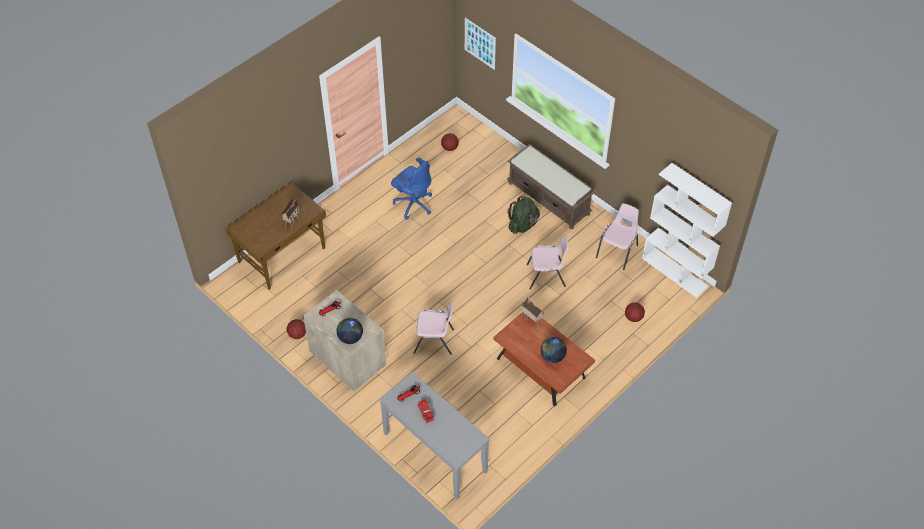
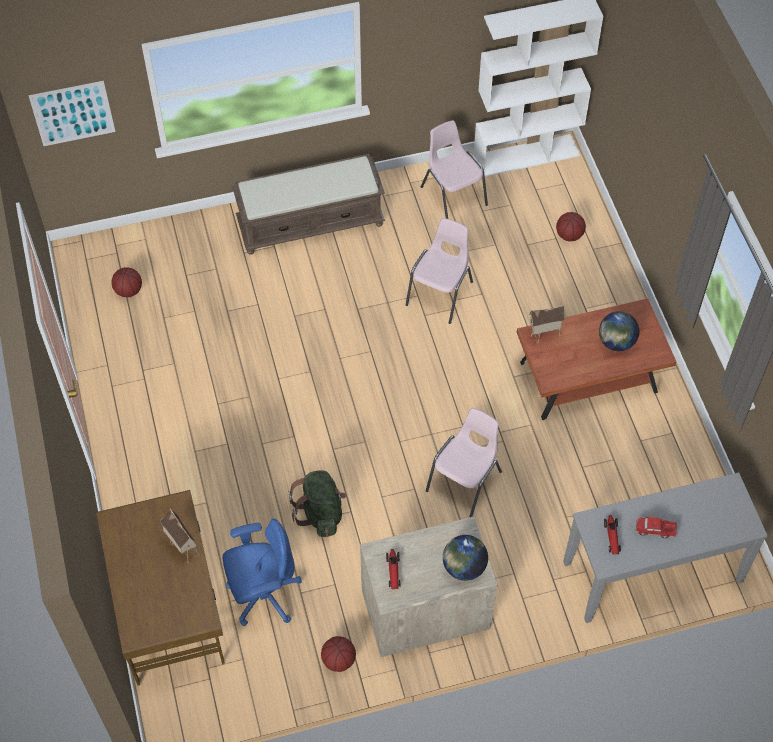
camera: 60 degrees left, 5 degrees up
(413, 204) = (199, 387): blue office chair -> blue office chair (263, 594)
(523, 225) = (335, 275): green backpack -> green backpack (320, 513)

